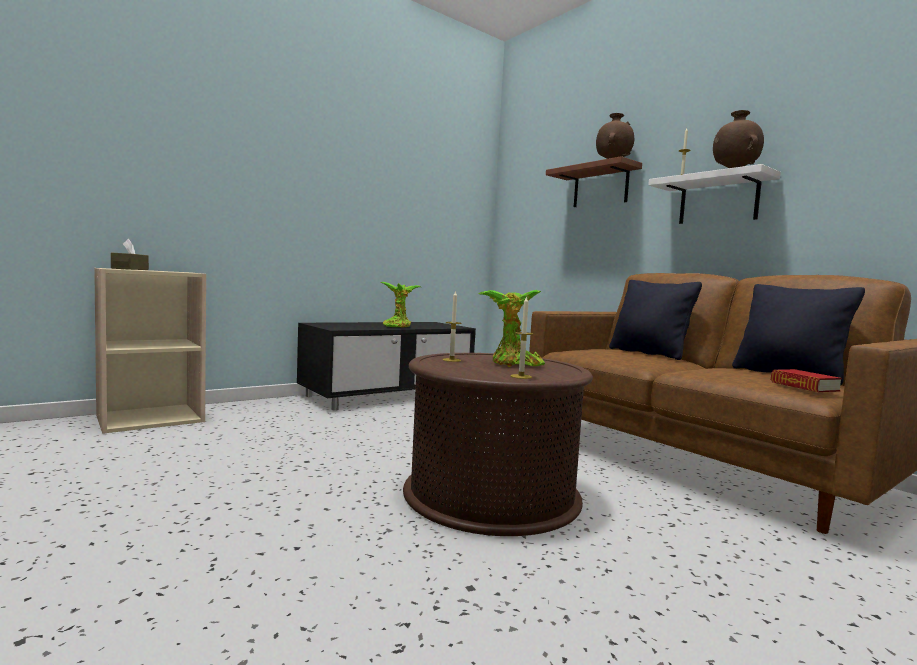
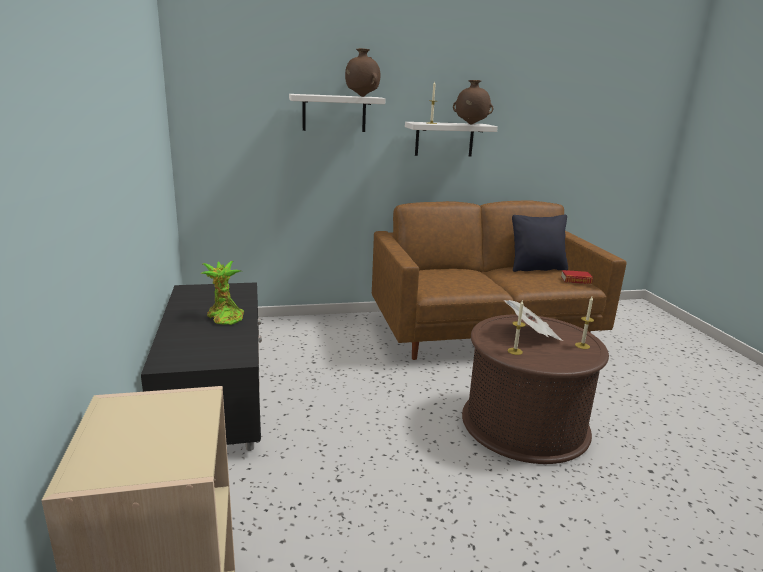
camera: 65 degrees left, 15 degrees up
(130, 269) = (128, 453): brown tissue box -> none
(513, 364) = (531, 334): potted plant -> newspaper
(600, 187) = (334, 113): brown shelf -> white shelf
(649, 353) = (451, 271): black pillow -> none

